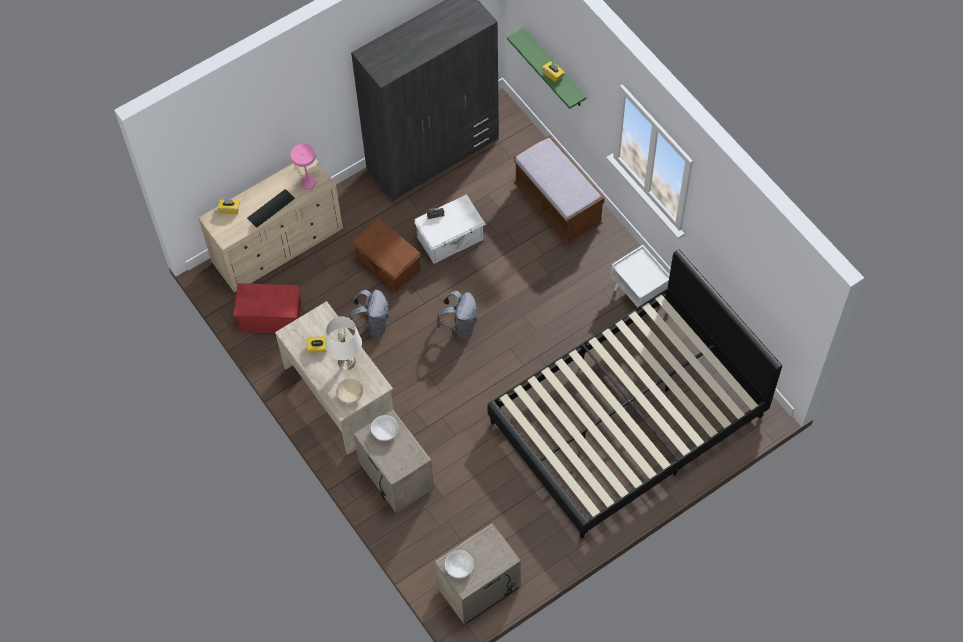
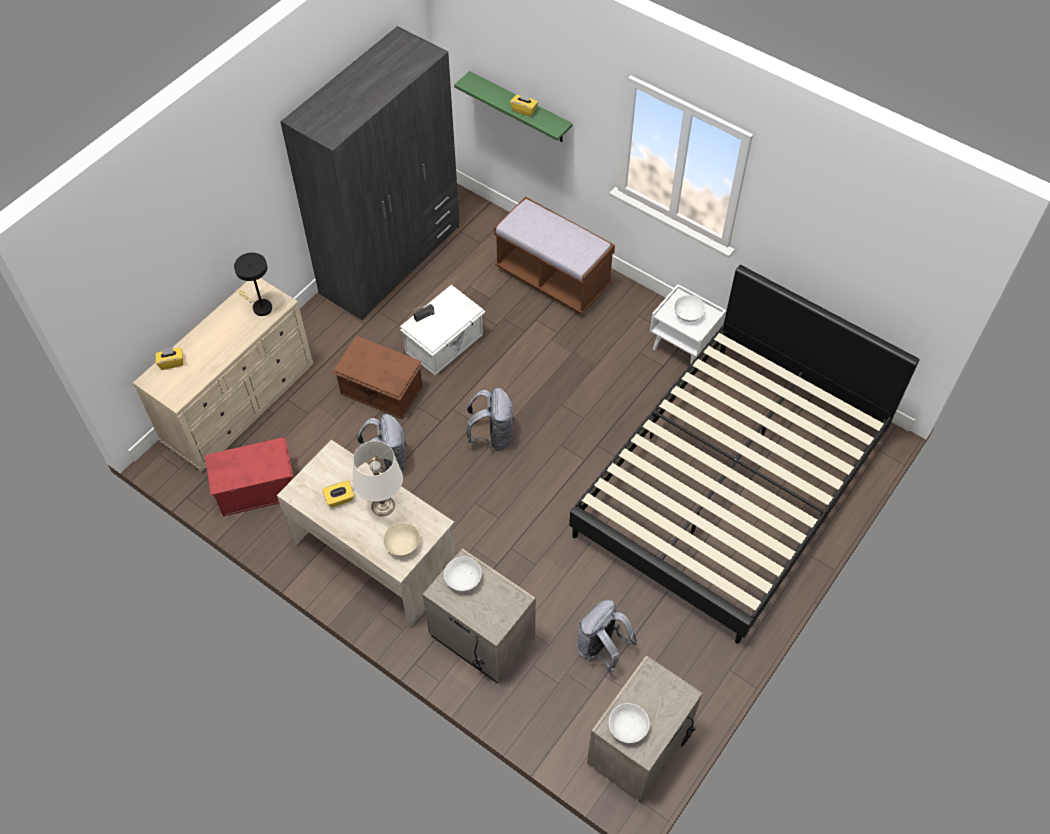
camera: 20 degrees left, 5 degrees down
(270, 207) = (224, 347): keyboard -> none
(306, 181) = (259, 307): pink table lamp -> black table lamp
(479, 511) = (601, 649): none -> grey backpack
(641, 273) = (688, 314): none -> white bowl

